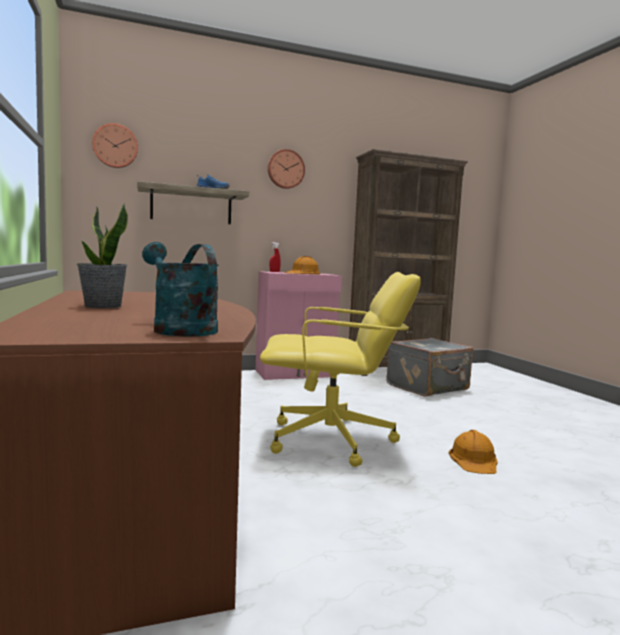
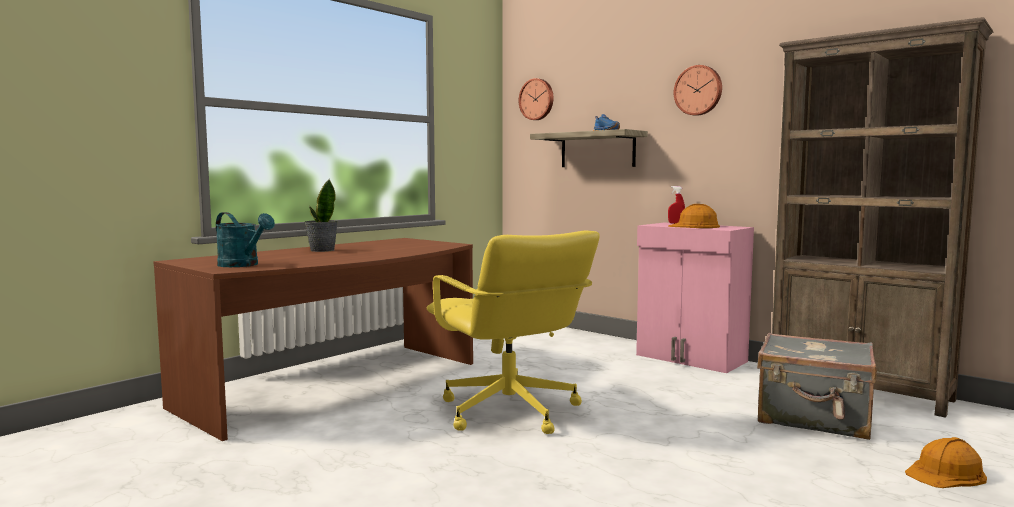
camera: 60 degrees right, 0 degrees up
(179, 329) = (243, 265): turquoise watering can -> turquoise watering can turned 105 degrees clockwise
(474, 460) = (562, 476): orange hard hat -> orange hard hat (946, 473)

